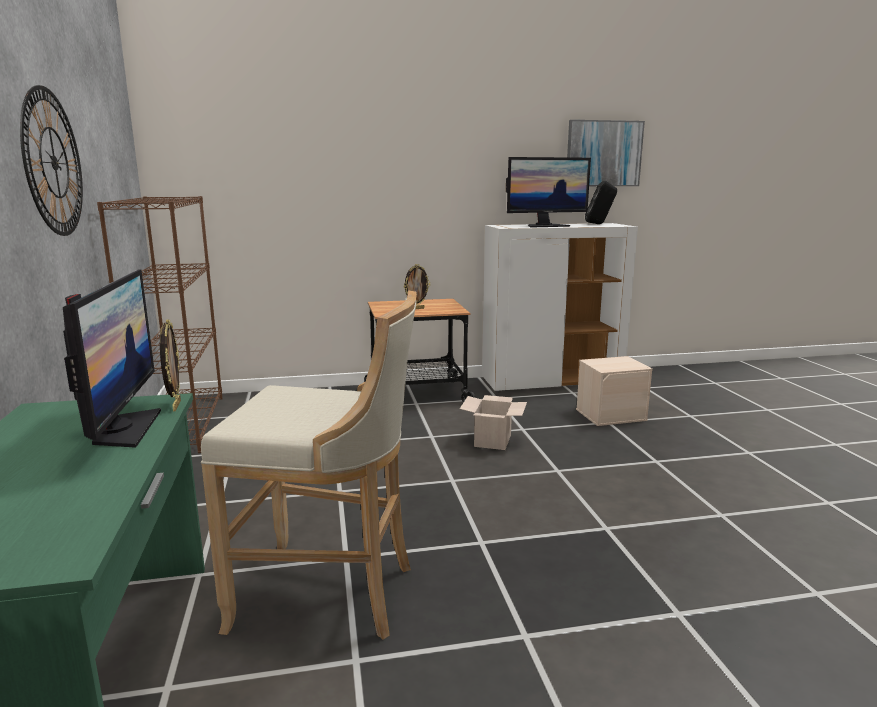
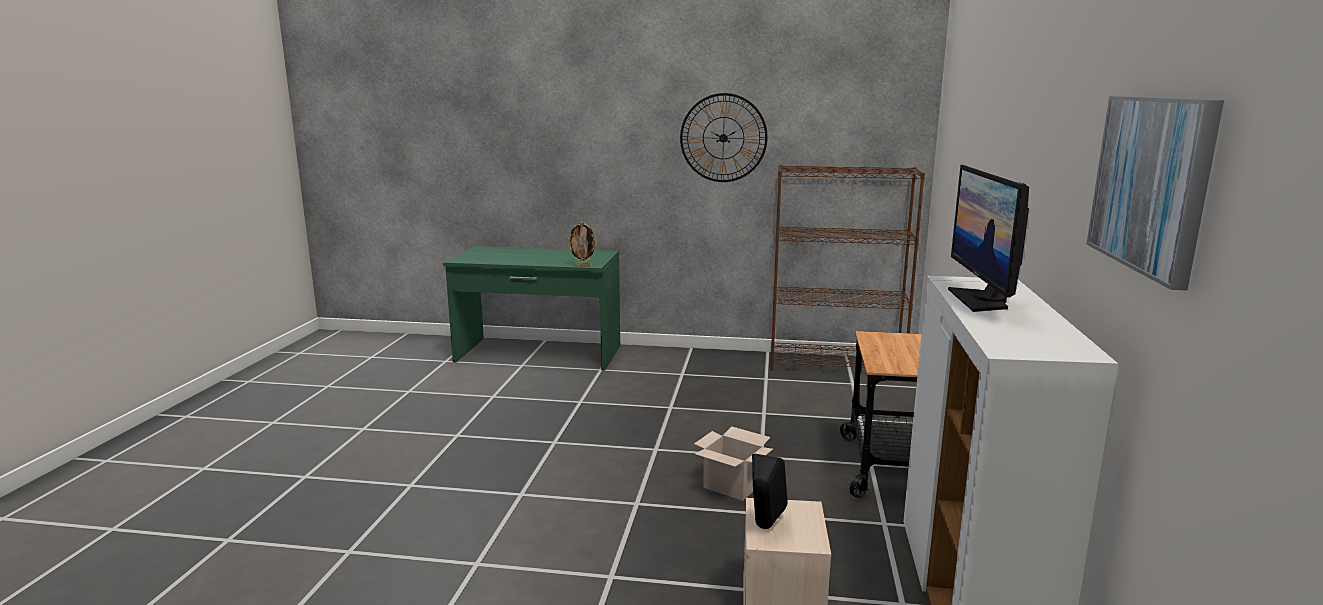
camera: 110 degrees right, 0 degrees up
(123, 429) = (560, 261): monitor -> none
(330, 594) = (549, 395): beige stool -> none
(416, 309) = (898, 350): picture frame -> none
(599, 224) = (1054, 342): black speaker -> black speaker (764, 528)

